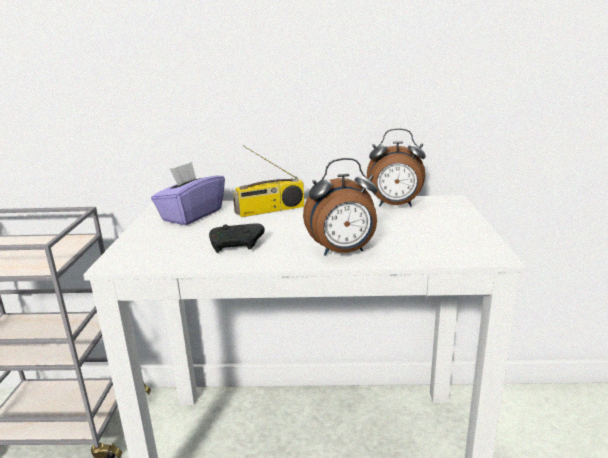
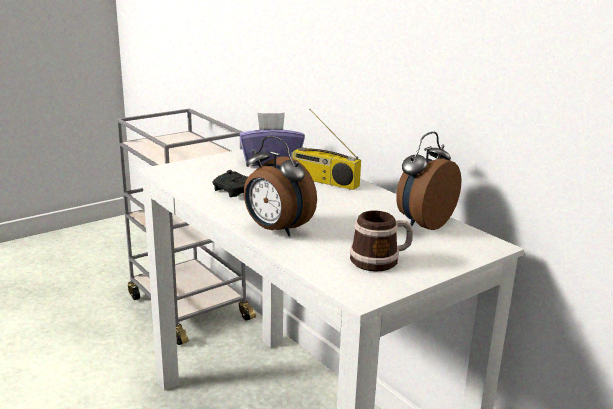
camera: 50 degrees right, 0 degrees up
(395, 205) = (423, 223): alarm clock -> alarm clock turned 75 degrees clockwise
(442, 234) = (380, 260): none -> mug

